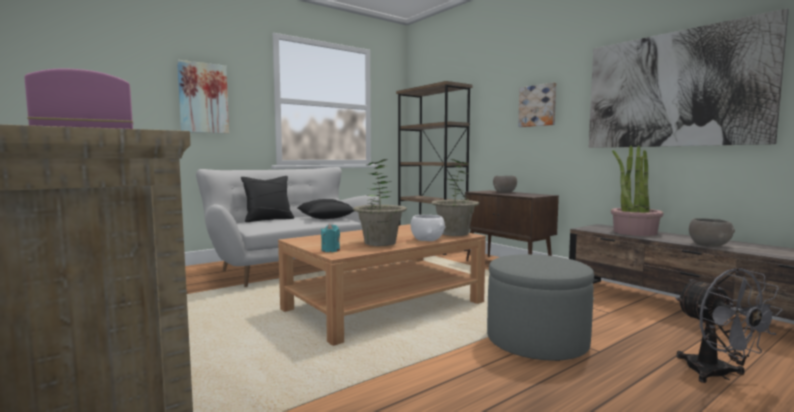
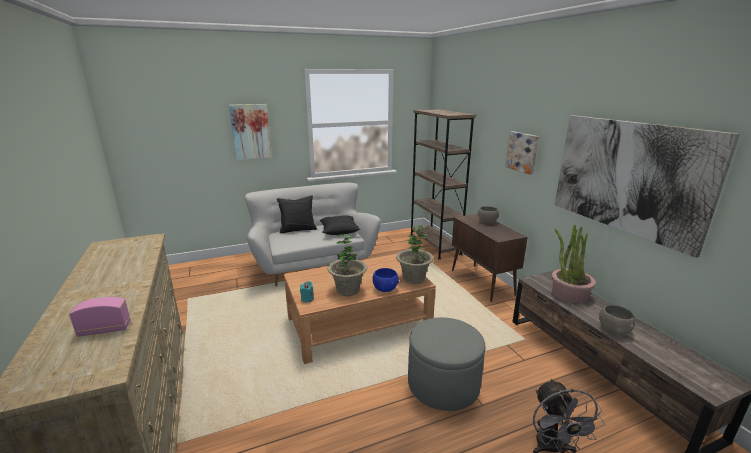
camera: 15 degrees right, 15 degrees up
(427, 240) = (385, 288): white bowl -> blue bowl

